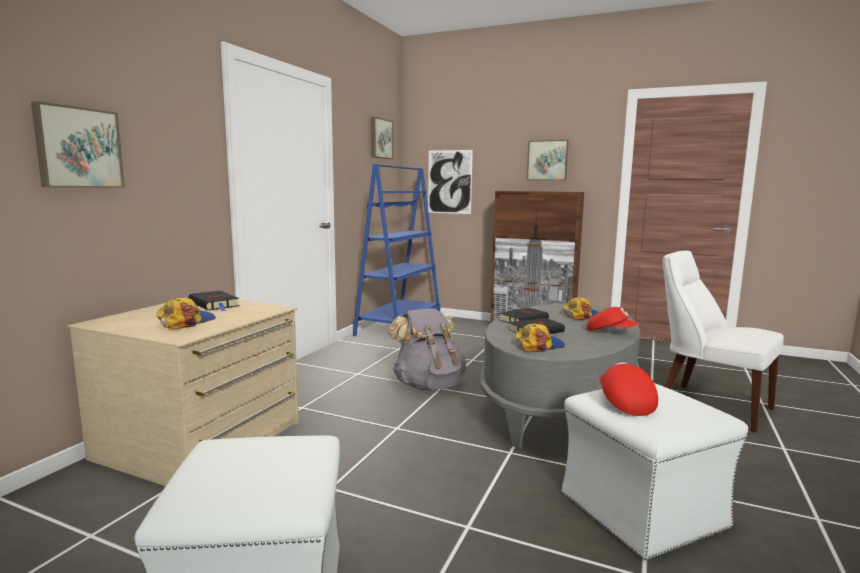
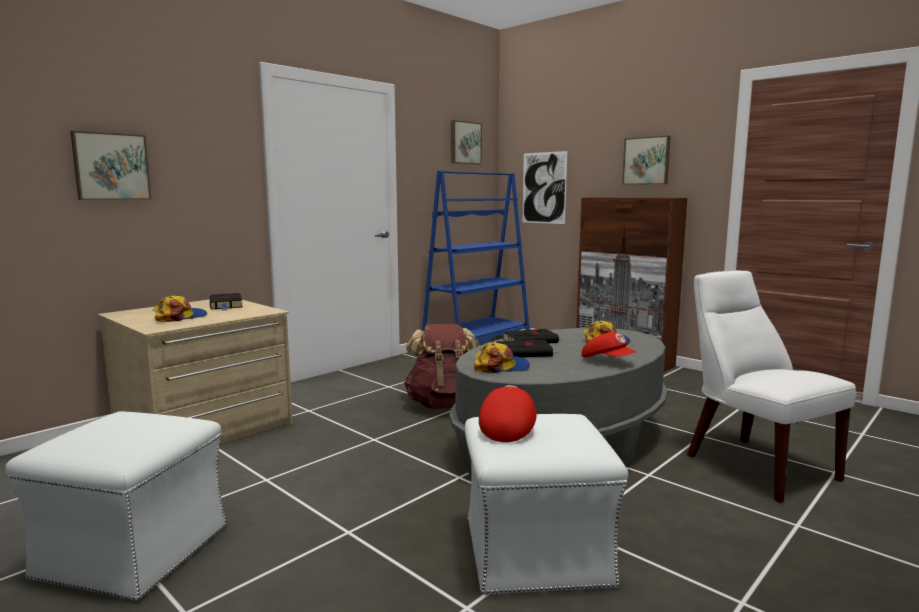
camera: 20 degrees right, 0 degrees up
(428, 385) = (445, 405): grey backpack -> brown backpack

